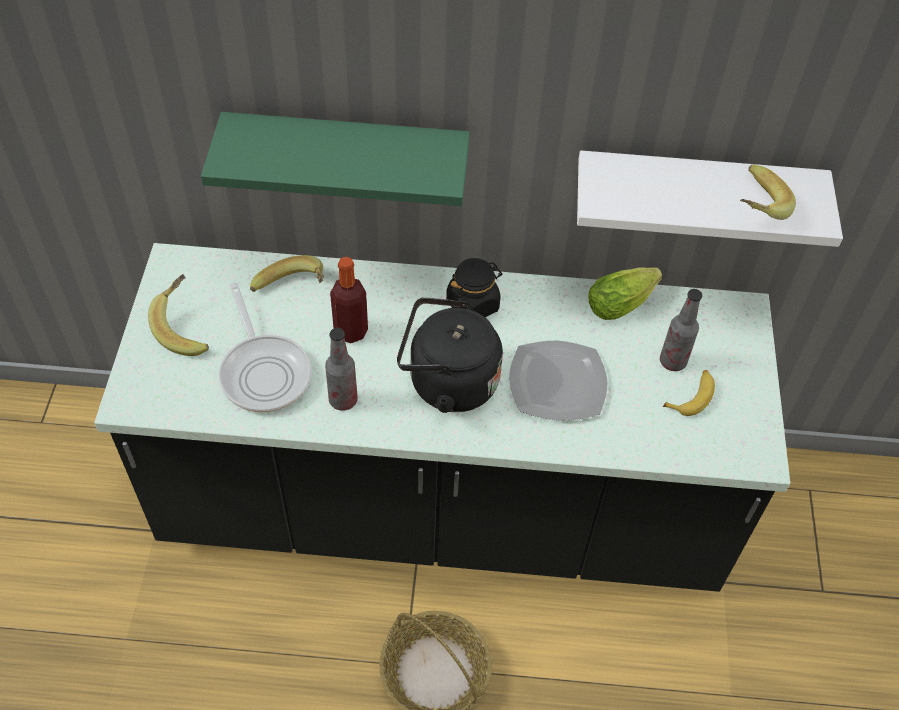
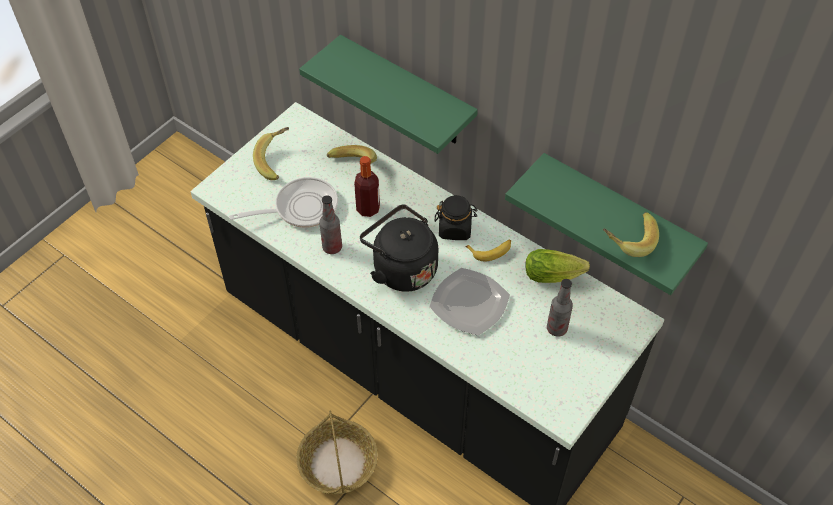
camera: 35 degrees right, 0 degrees up
(264, 371) = (300, 208): frying pan -> frying pan turned 120 degrees counterclockwise
(691, 396) = (551, 356): banana -> banana (491, 251)
(695, 192) = (617, 217): white shelf -> green shelf

